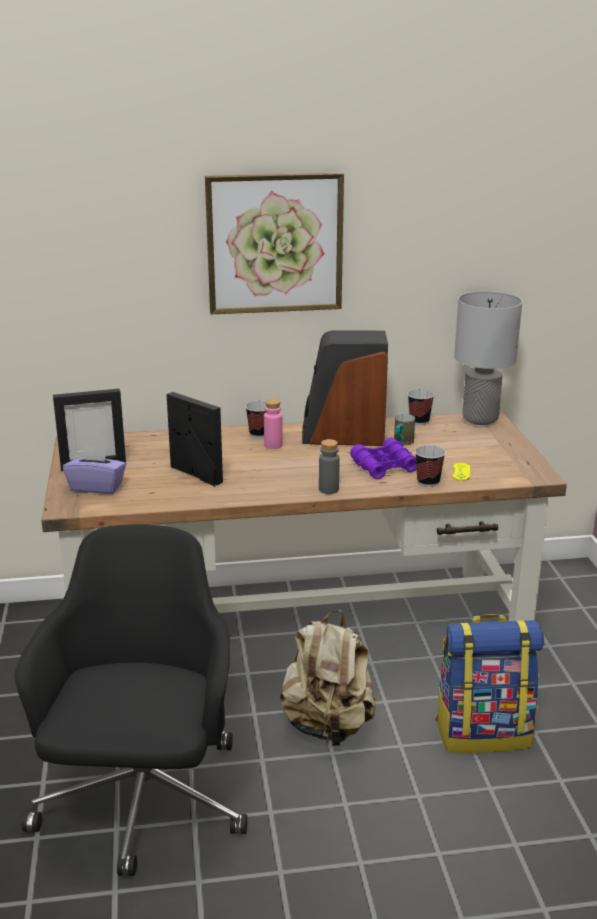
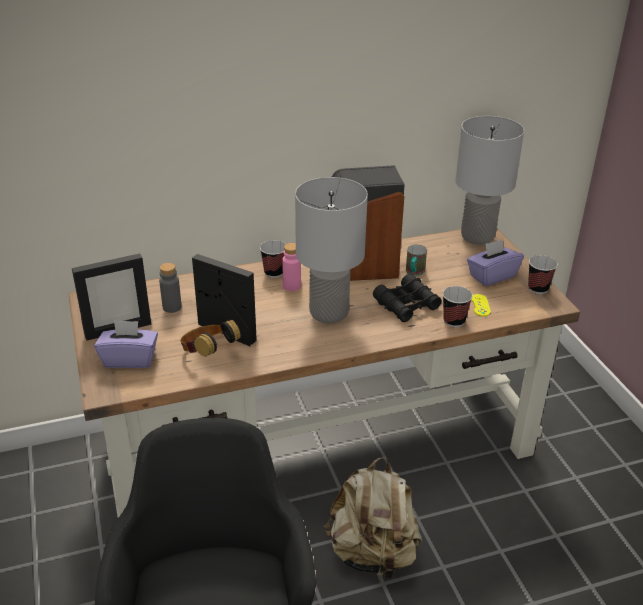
camera: 10 degrees left, 10 degrees up
(172, 489) = (208, 354): none -> headphones
(274, 243) = (282, 84): picture -> none
(301, 469) = (328, 315): none -> grey table lamp
(328, 489) = (363, 340): grey bottle -> grey bottle (172, 307)
(384, 466) = (406, 305): purple binoculars -> black binoculars
(419, 421) = (421, 243): cup -> cup (538, 288)
(483, 450) = (492, 276): none -> purple tissue box
(483, 732) = (513, 542): backpack -> none

